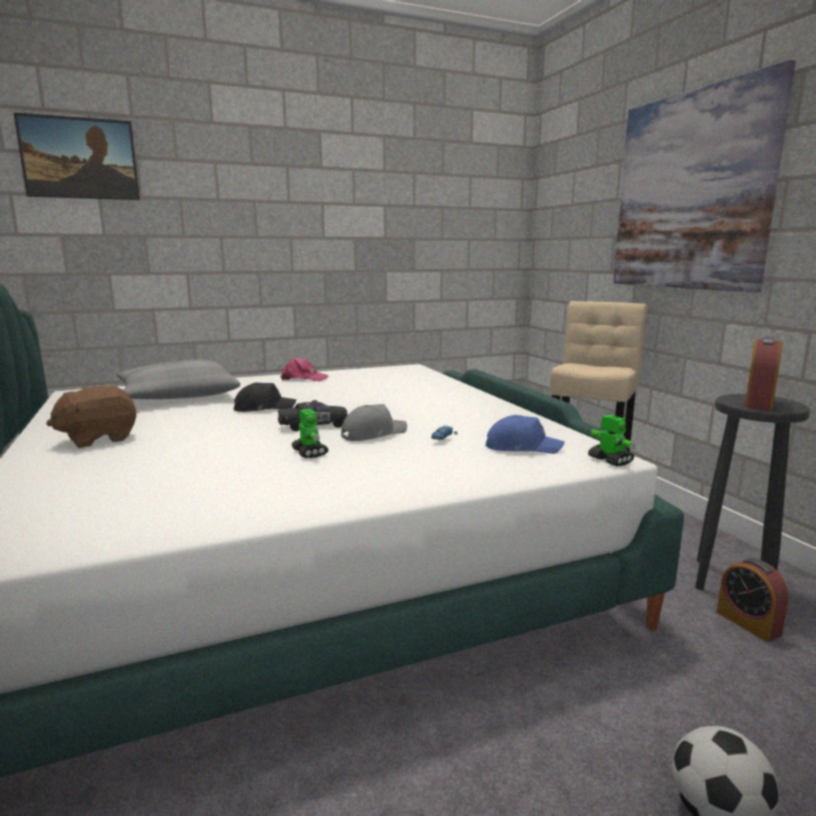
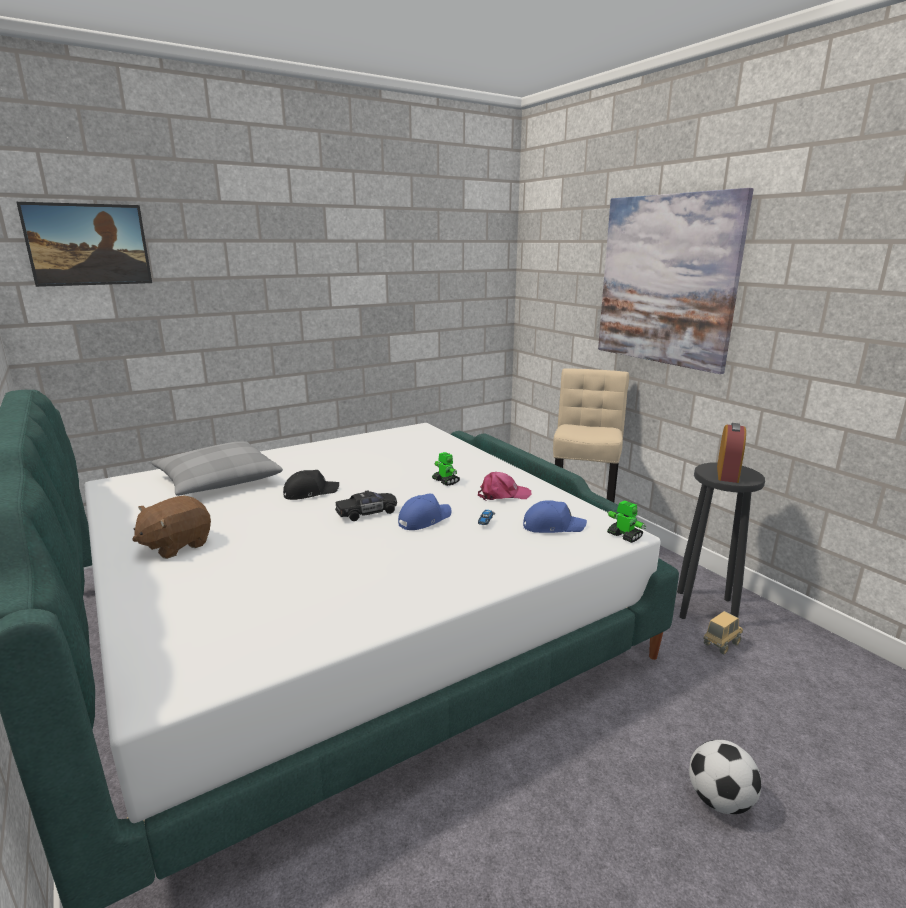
camera: 10 degrees left, 5 degrees up
(303, 378) = (327, 449): pink cap -> pink cap (503, 494)
(309, 453) = (380, 547): toy robot -> toy robot (445, 481)
(373, 434) = (424, 519): grey cap -> blue cap
(748, 623) = (721, 644): alarm clock -> toy truck

